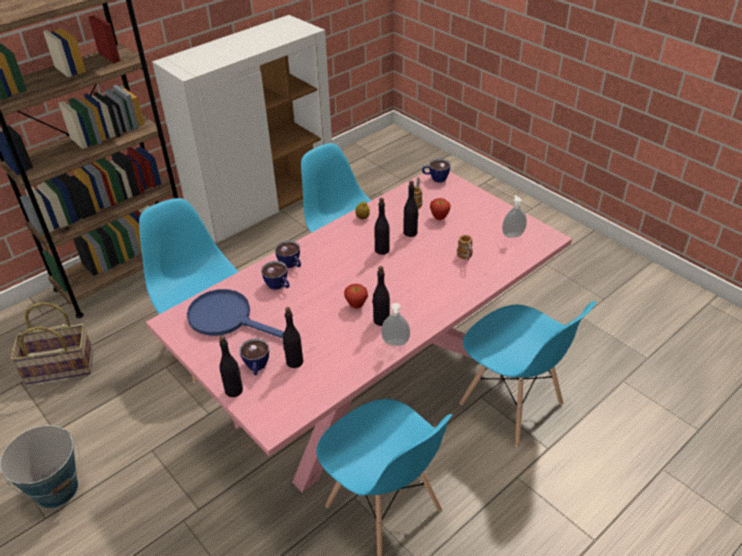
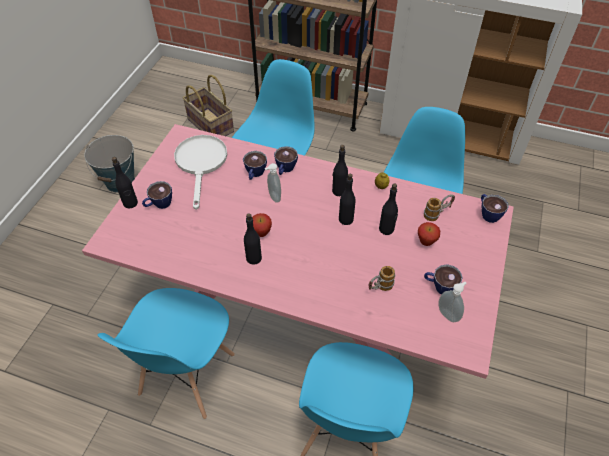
camera: 60 degrees right, 10 degrees up
(228, 318) = (201, 164): blue frying pan -> white frying pan
(294, 362) = (176, 223): black bottle -> black bottle (339, 191)
(395, 344) = (230, 280): soap dispenser -> soap dispenser (273, 197)
(485, 228) = (439, 286): none -> cup

